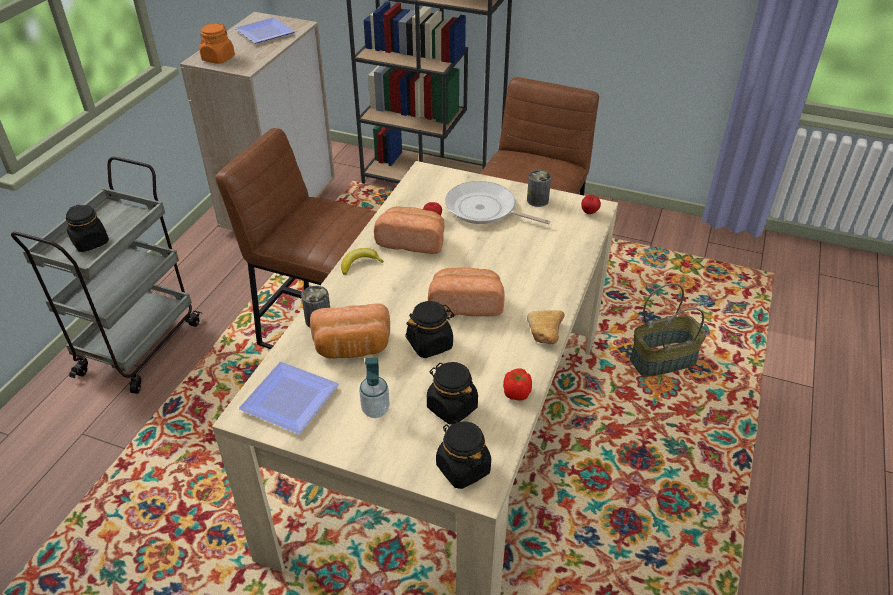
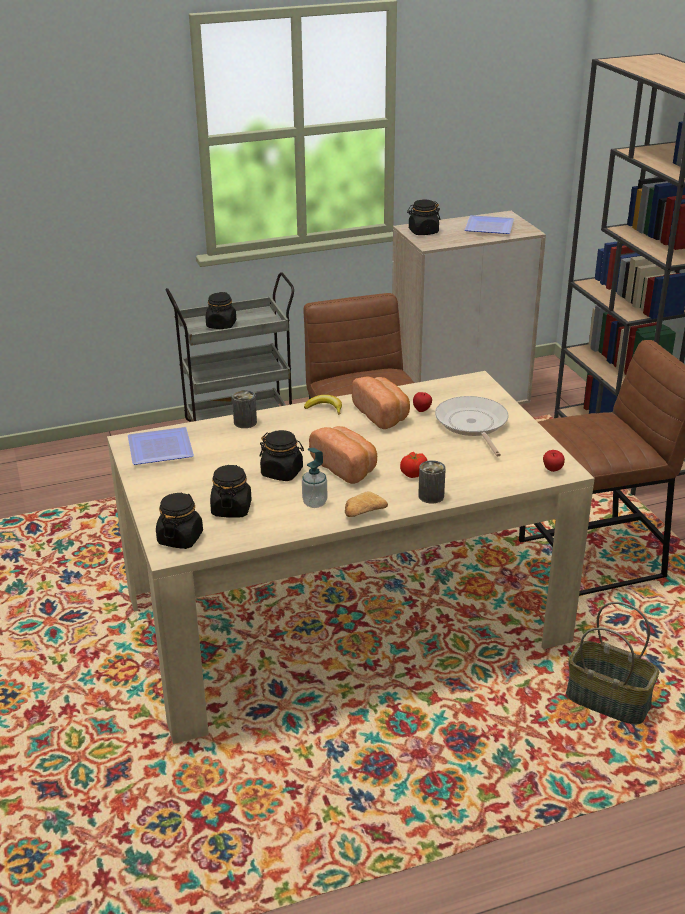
camera: 50 degrees right, 10 degrees down
(218, 59) = (423, 232): orange jar -> black jar
(352, 348) = (236, 447): bread -> none
(375, 410) = (191, 482): soap dispenser -> soap dispenser (315, 503)
(516, 393) = (280, 528): tomato -> tomato (413, 474)
(537, 200) = (527, 441): can -> can (431, 496)

